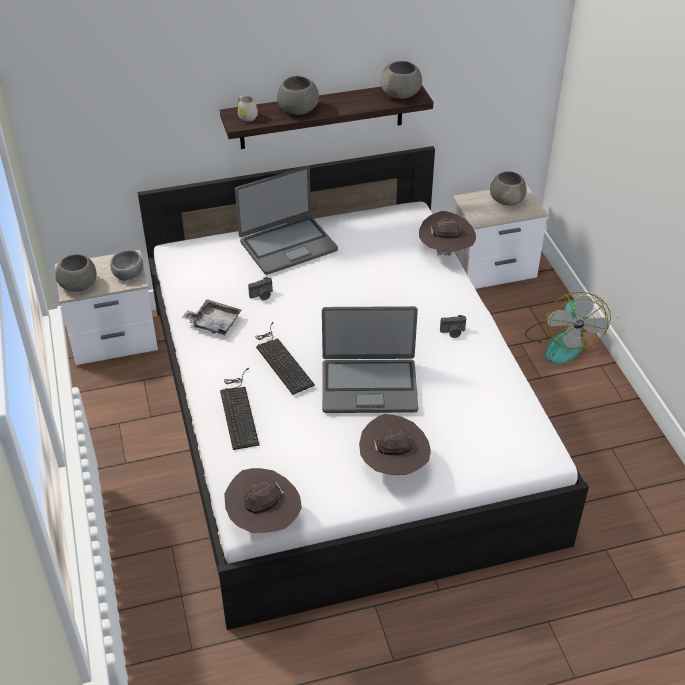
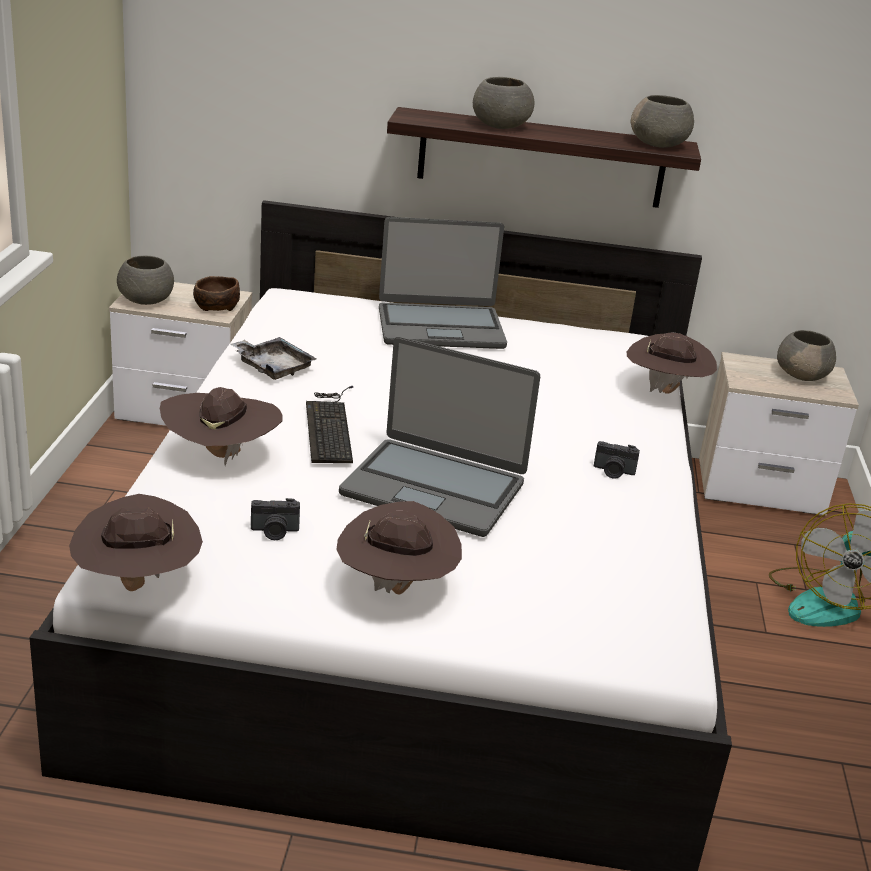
camera: 20 degrees right, 15 degrees down
(127, 274) = (215, 307): grey bowl -> brown bowl
(239, 410) = (221, 456): keyboard -> brown hat
(246, 116) = (426, 116): white mug -> none
(262, 295) = (361, 359): camera -> camera (274, 532)

